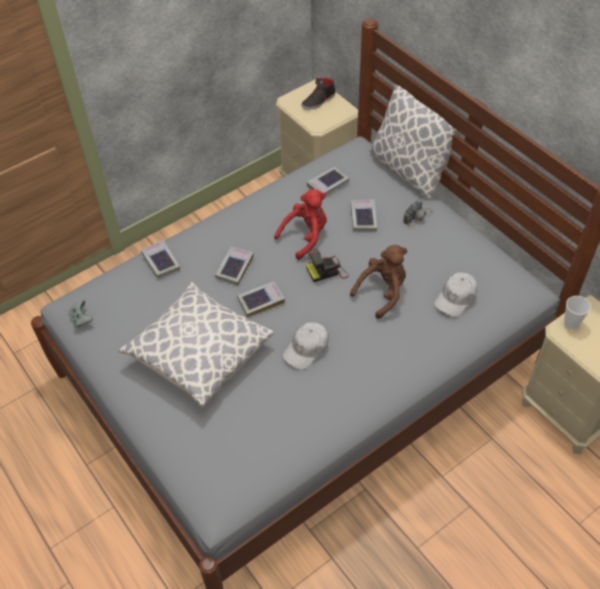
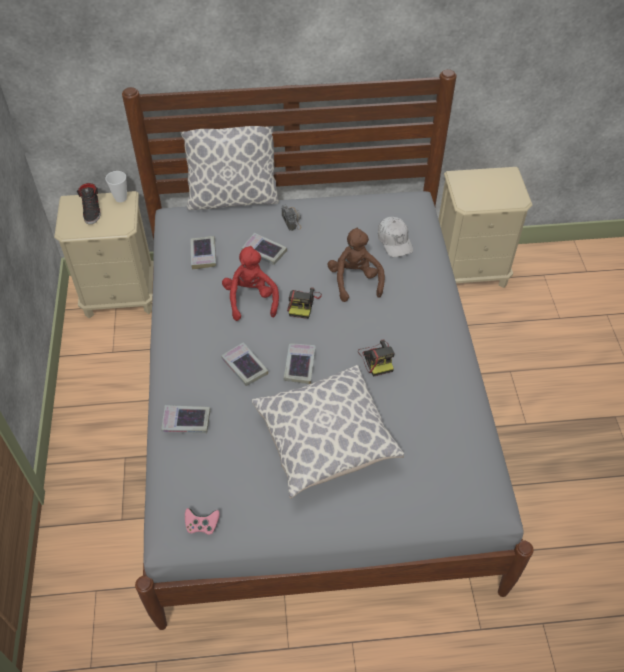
camera: 60 degrees left, 0 degrees up
(81, 319) = (202, 525): grey game controller -> pink game controller
(306, 349) = (377, 359): white cap -> camera
(571, 324) = (464, 195): cup -> cup (121, 198)

